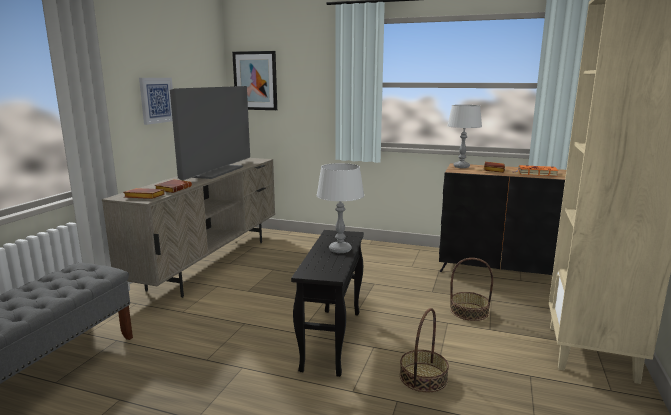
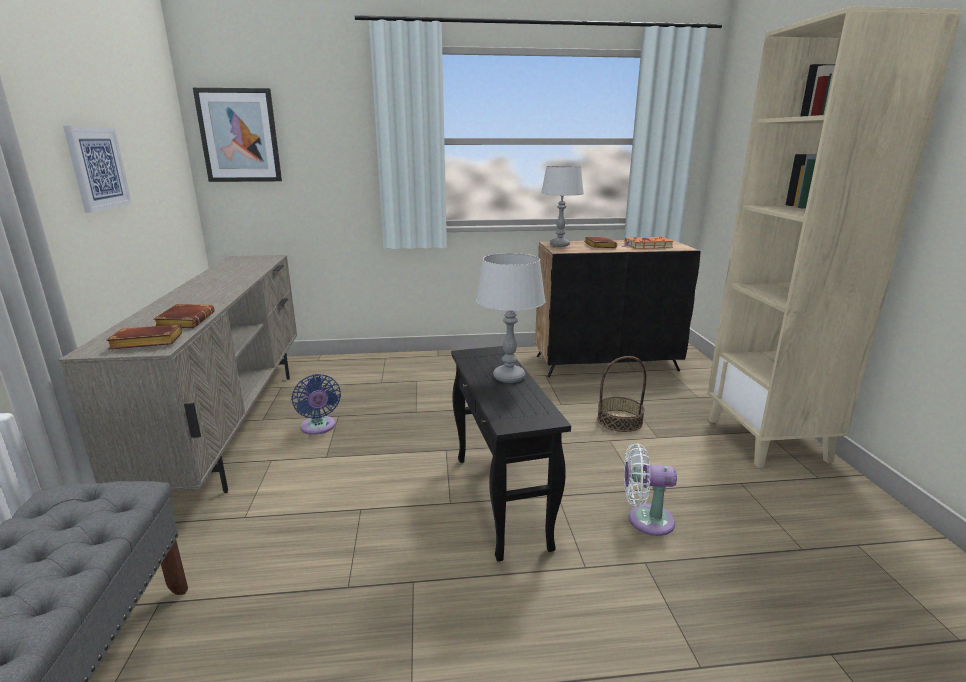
camera: 25 degrees left, 5 degrees up
(215, 171) = (219, 283): television -> none
(256, 274) = (318, 428): none -> blue fan
(423, 377) = (645, 520): basket -> white fan

